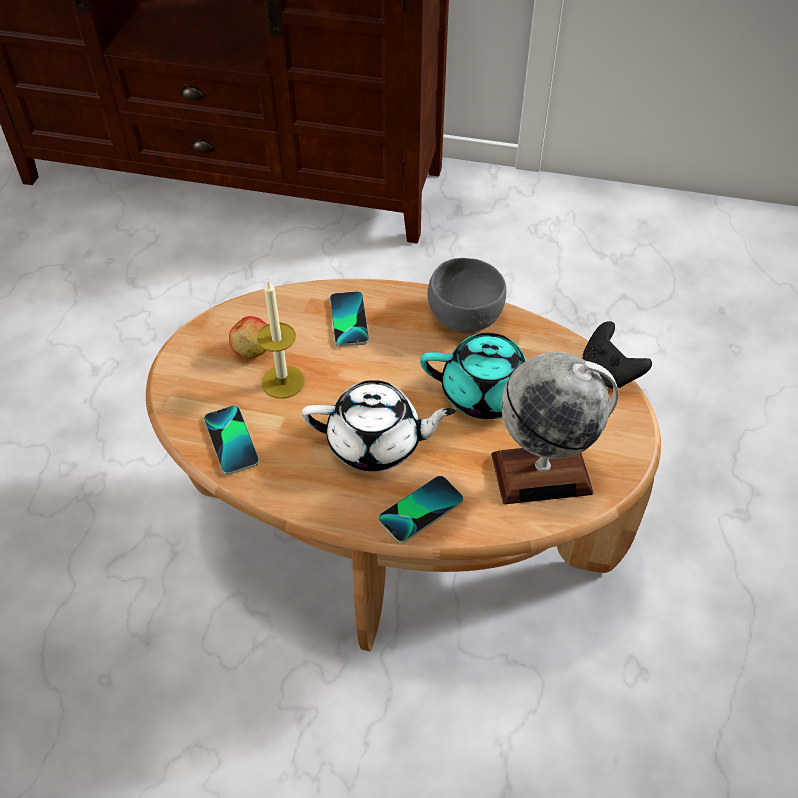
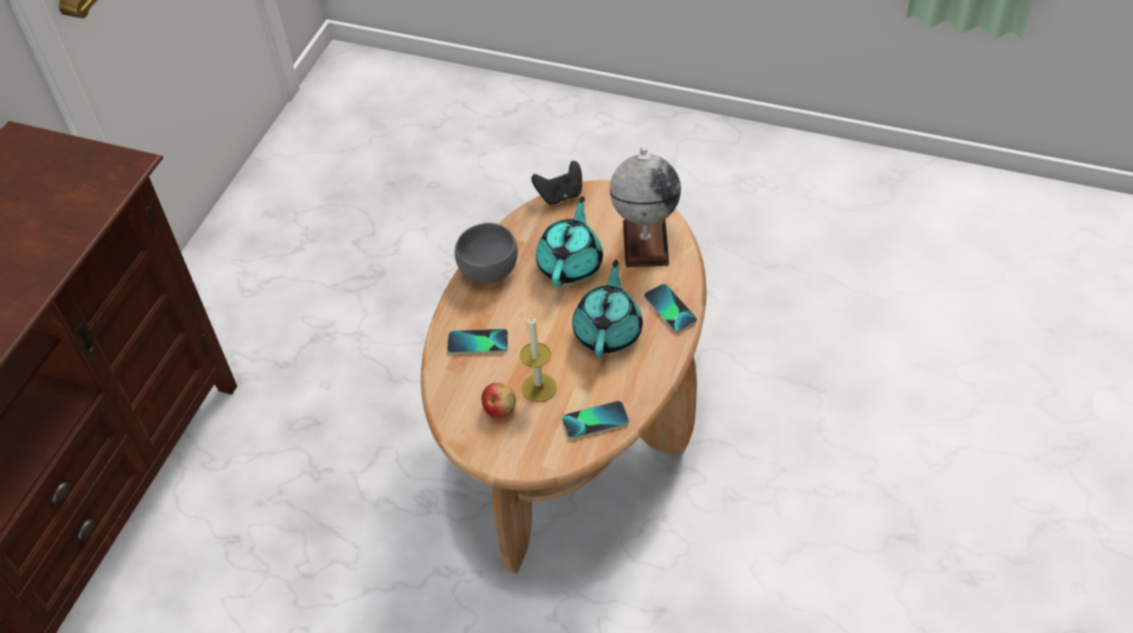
camera: 80 degrees left, 0 degrees up
(376, 443) = (608, 331): white teapot -> turquoise teapot

